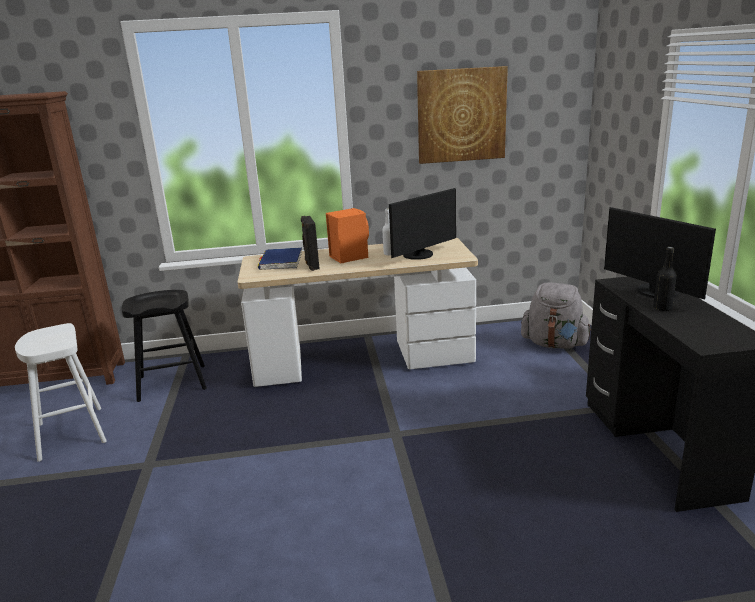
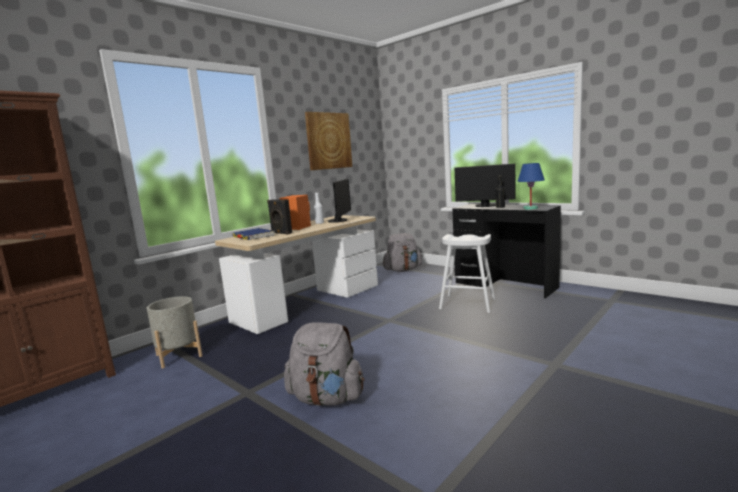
camera: 40 degrees left, 10 degrees down
(71, 433) = (130, 410): white stool -> white stool (467, 304)
(172, 383) = (179, 355): black stool -> grey planter
(182, 515) = (327, 398): none -> grey backpack
(697, 335) = (530, 208): none -> blue table lamp

